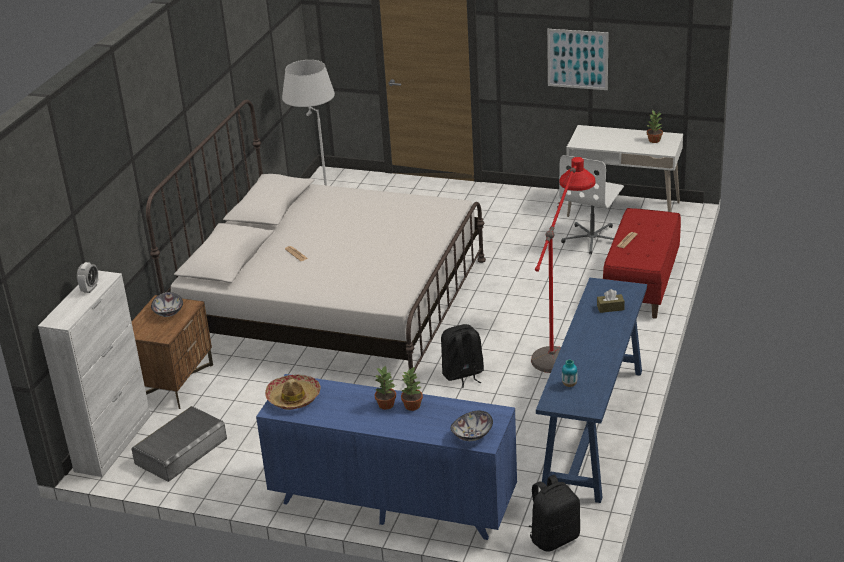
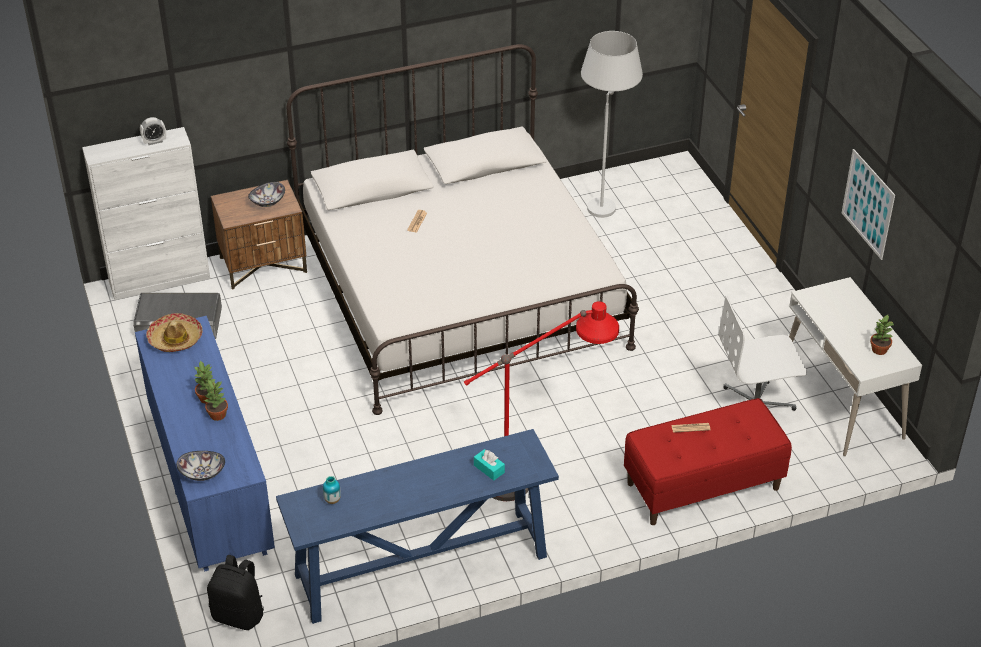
camera: 50 degrees right, 10 degrees up
(463, 374) = (428, 433): black backpack -> none
(610, 308) = (489, 469): brown tissue box -> turquoise tissue box

